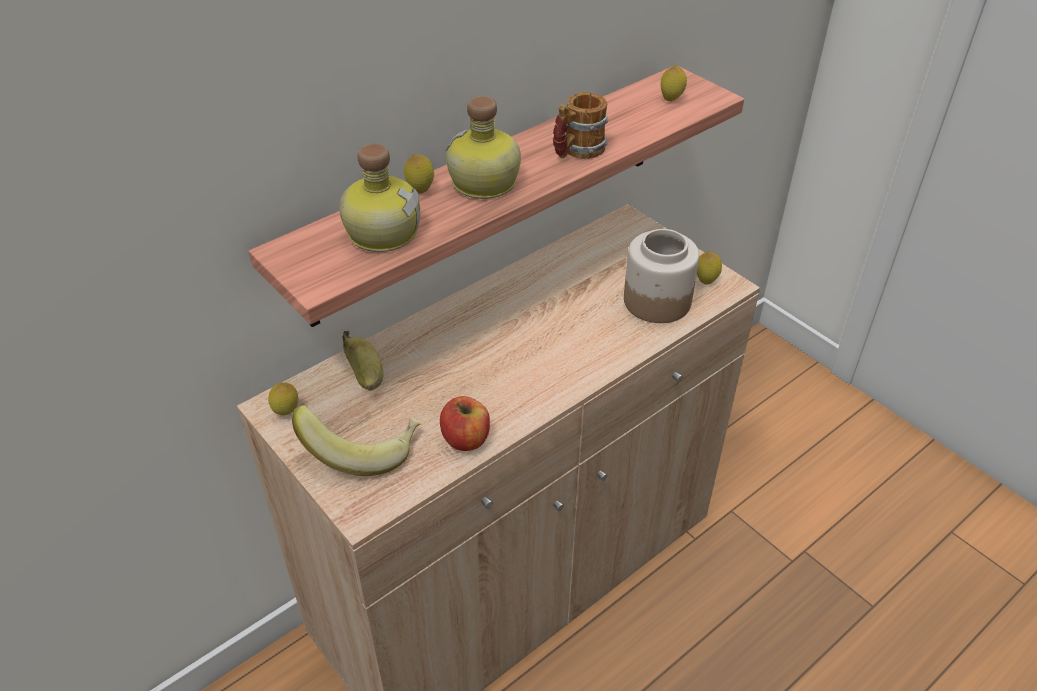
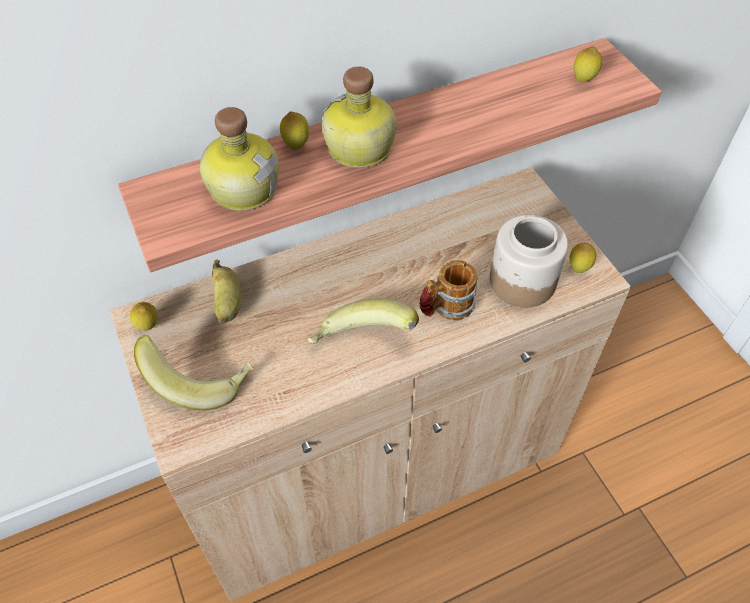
camera: 15 degrees right, 10 degrees up
(466, 439) = (294, 390): apple -> none
(520, 383) = (362, 342): none -> banana
(577, 151) = (464, 127): mug -> mug (445, 308)

